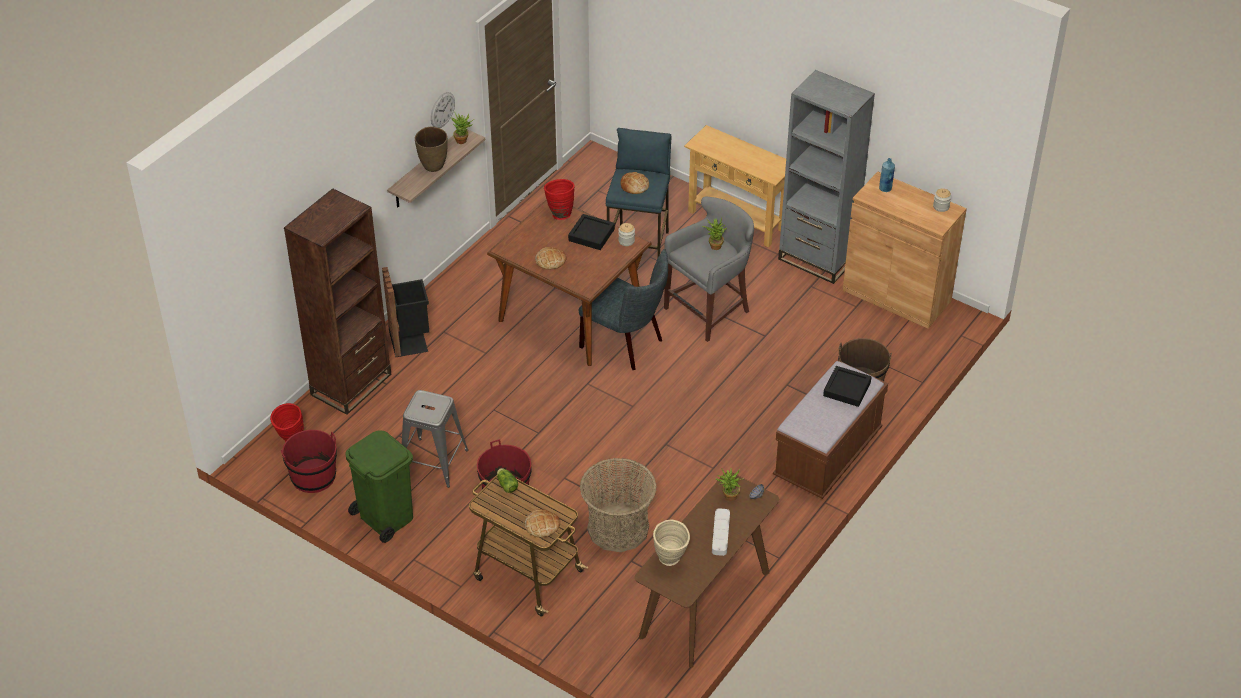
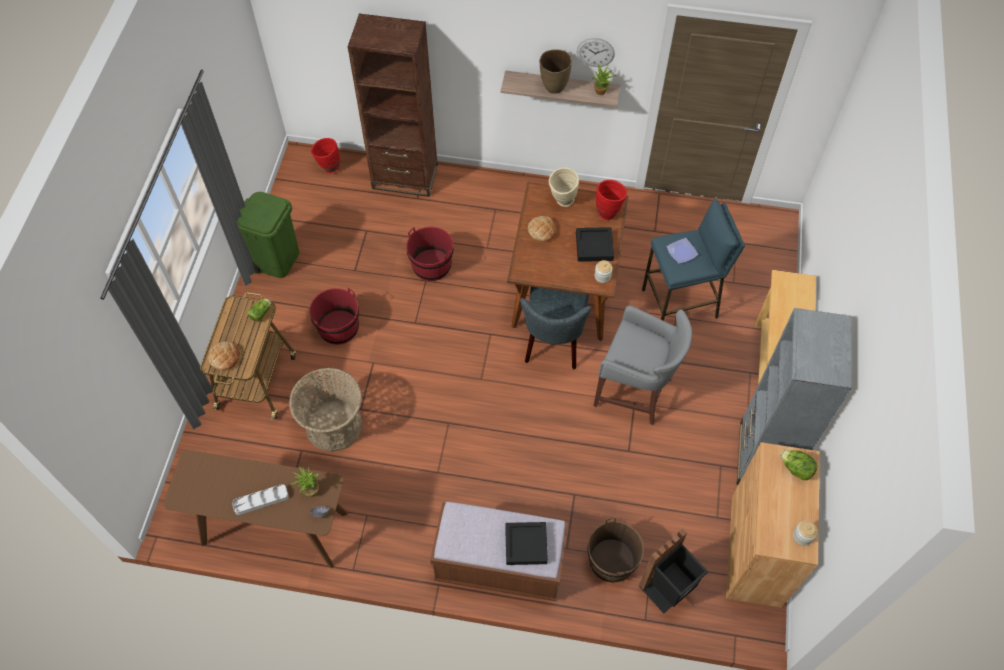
camera: 65 degrees right, 15 degrees up
(313, 476) = (299, 197): red bucket -> red bucket (431, 265)
(410, 341) = (473, 192): black trash can -> black trash can (668, 588)
(434, 462) = (348, 266): grey stool -> none
(634, 186) = (681, 252): bread -> plate
(671, 561) = (213, 472): beige vase -> beige vase (562, 202)
(714, 245) = (652, 350): potted plant -> none
(885, 188) = (795, 469): blue bottle -> lettuce

